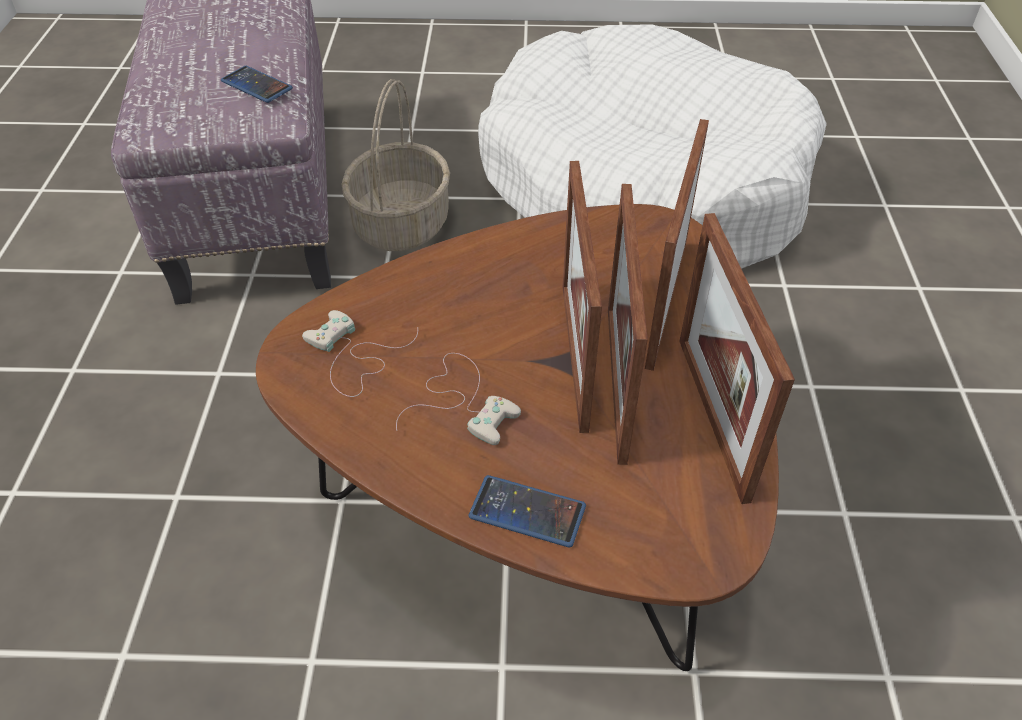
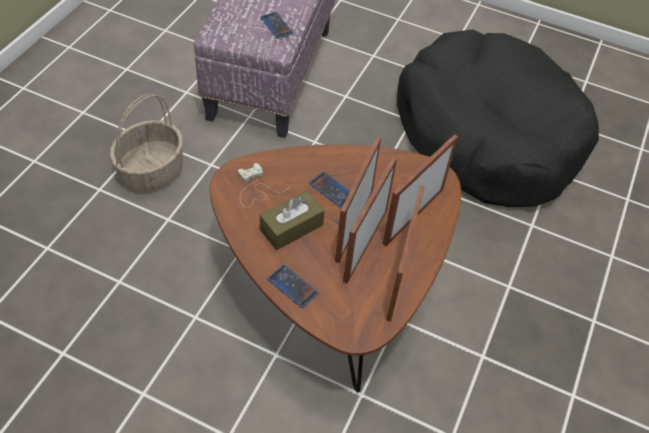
camera: 20 degrees right, 5 degrees up
(400, 223) = (338, 113): basket -> basket (151, 170)
(462, 401) = (291, 227): white game controller -> brown tissue box
(498, 310) = (332, 190): none -> phone
(641, 184) = (487, 135): white dog bed -> black dog bed

